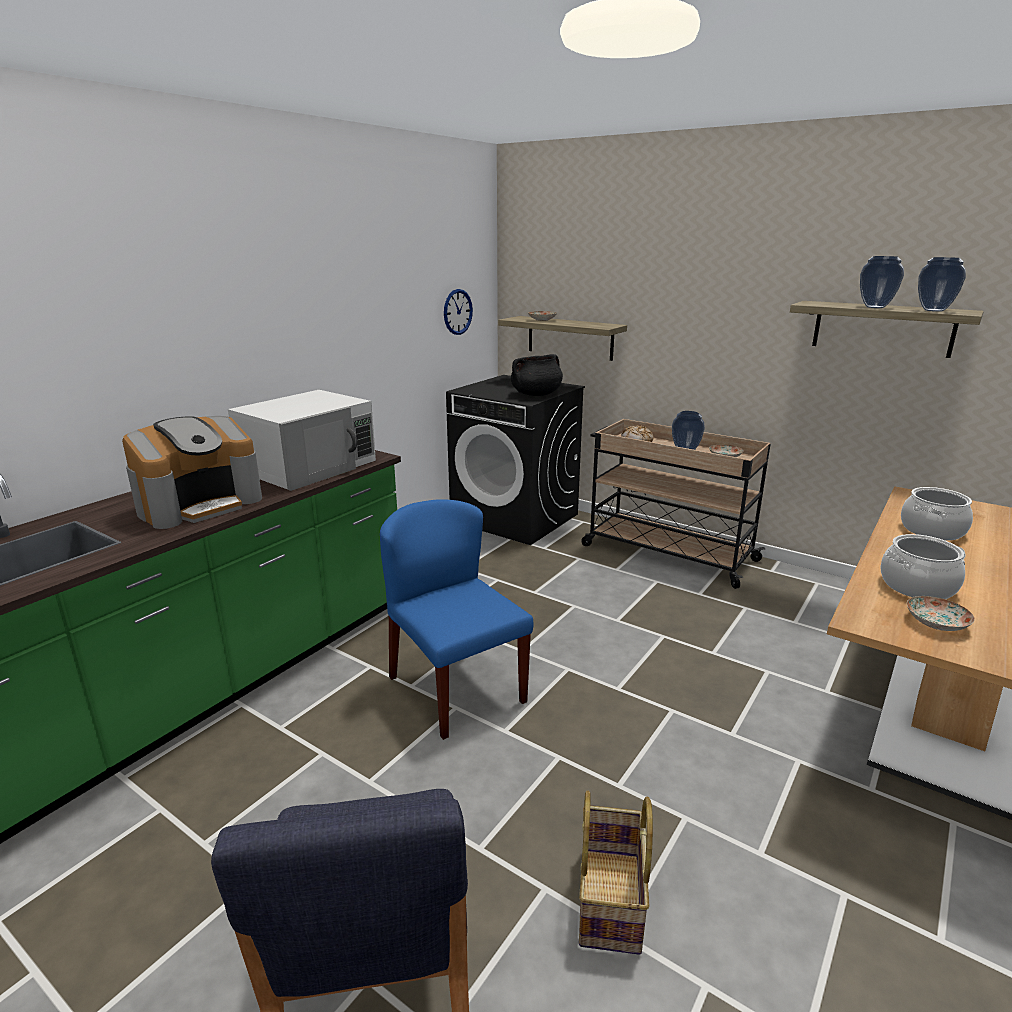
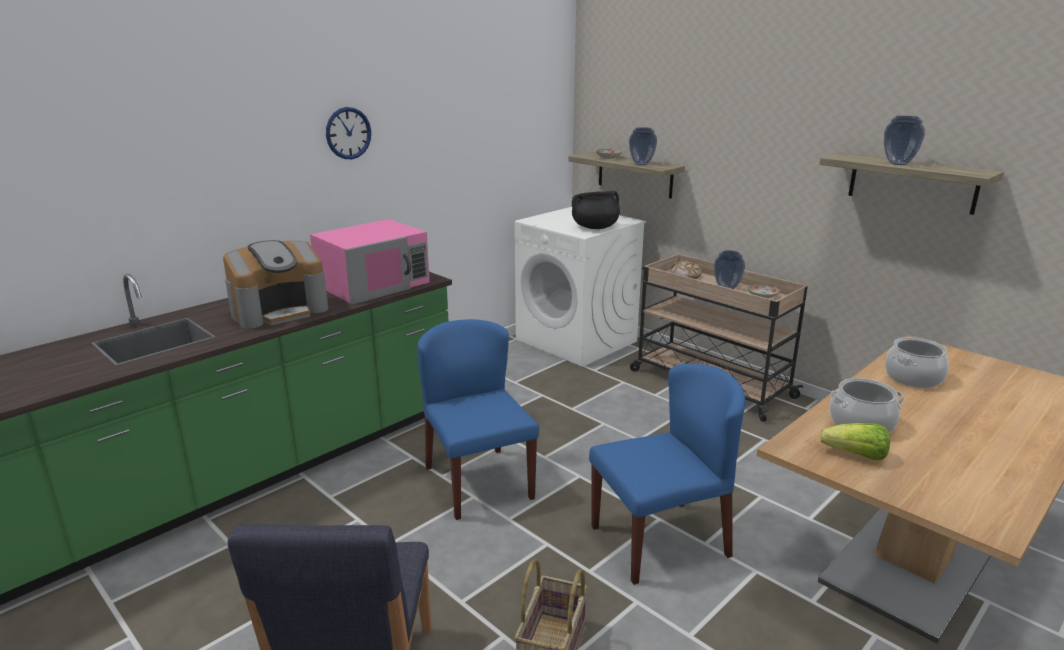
camera: 10 degrees right, 0 degrees up
(309, 465) = (374, 284): white microwave -> pink microwave
(457, 312) = (531, 148): wall clock -> wall clock (348, 133)
(516, 518) = (577, 340): black washing machine -> white washing machine
(683, 736) = (660, 540): none -> blue chair
(933, 310) = (950, 170): vase -> vase (641, 164)
(937, 623) = (856, 455): plate -> lettuce

